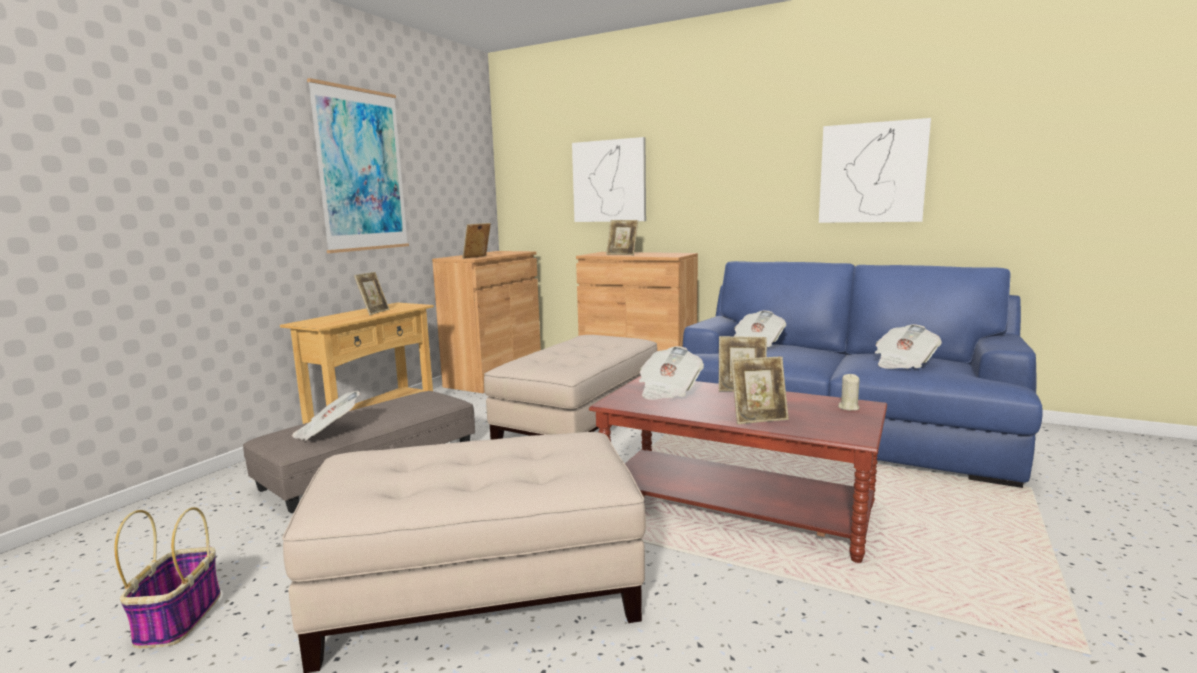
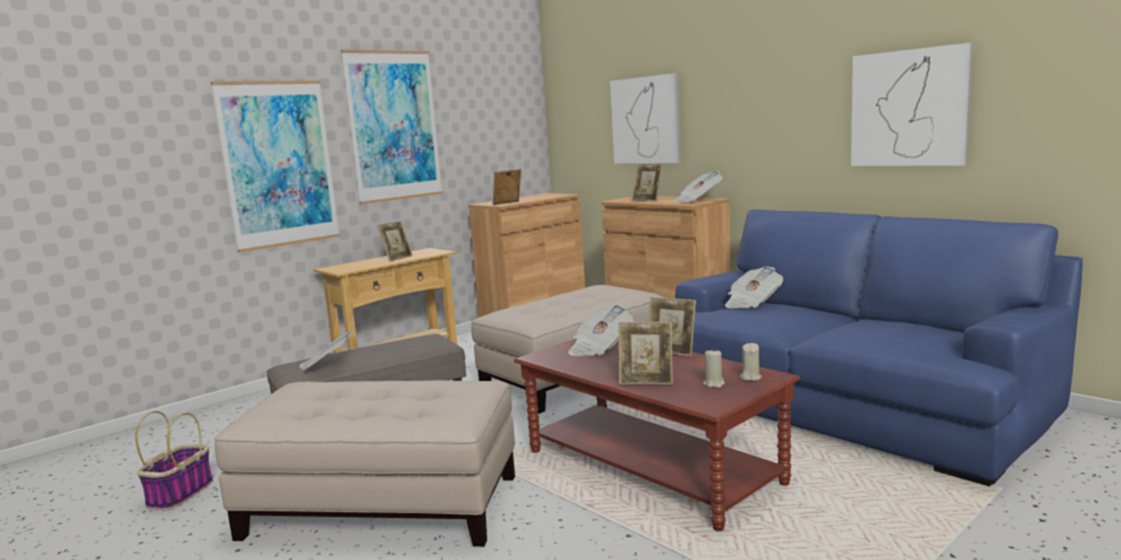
camera: 20 degrees right, 0 degrees up
(238, 201) = (279, 164): none -> picture
(825, 416) = (714, 384): none -> beige candle
(903, 363) = (880, 334): newspaper -> newspaper (697, 200)

